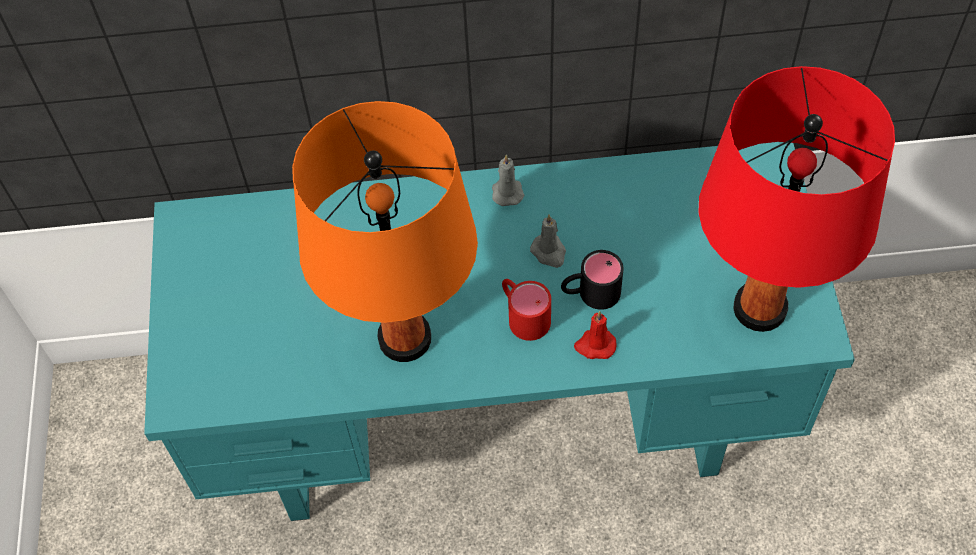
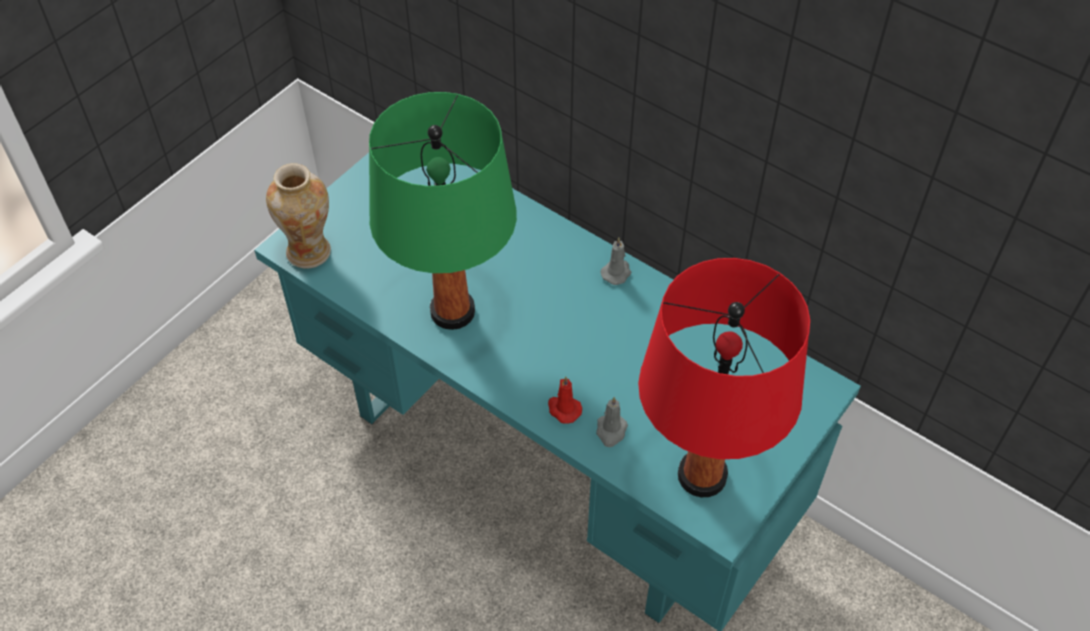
camera: 40 degrees right, 5 degrees down
(204, 391) = (309, 252): none -> vase
(405, 339) = (453, 312): orange table lamp -> green table lamp
(523, 315) = (539, 355): red mug -> none
(549, 252) = (600, 330): grey candle -> grey candle (611, 431)
(590, 293) = (598, 375): black mug -> none

